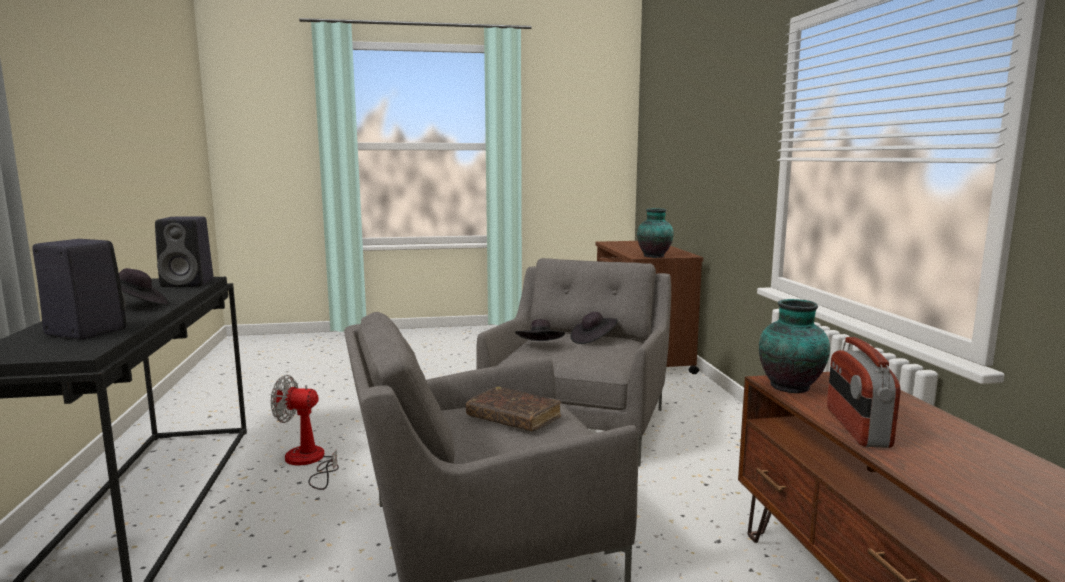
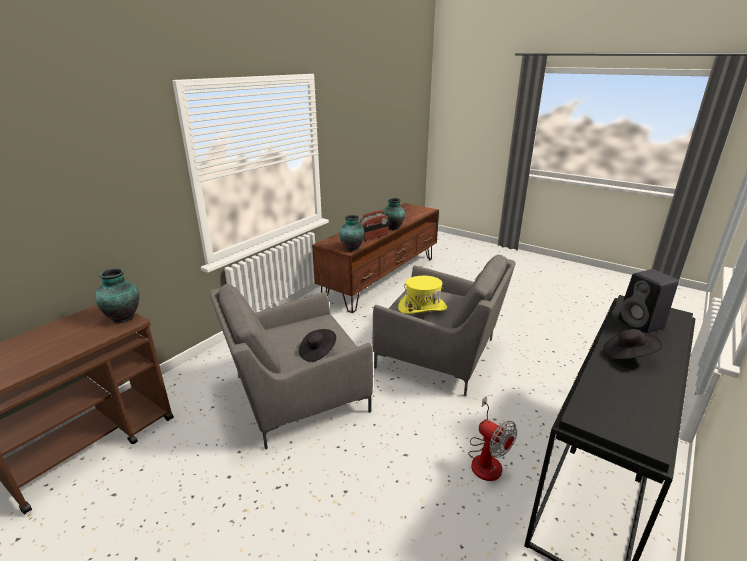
camera: 135 degrees left, 15 degrees up
(189, 283) = (597, 405): black speaker -> none
(513, 418) = (422, 307): brown book -> yellow hat
(593, 340) = (276, 343): black hat -> none
(931, 478) = (393, 228): none -> vase

